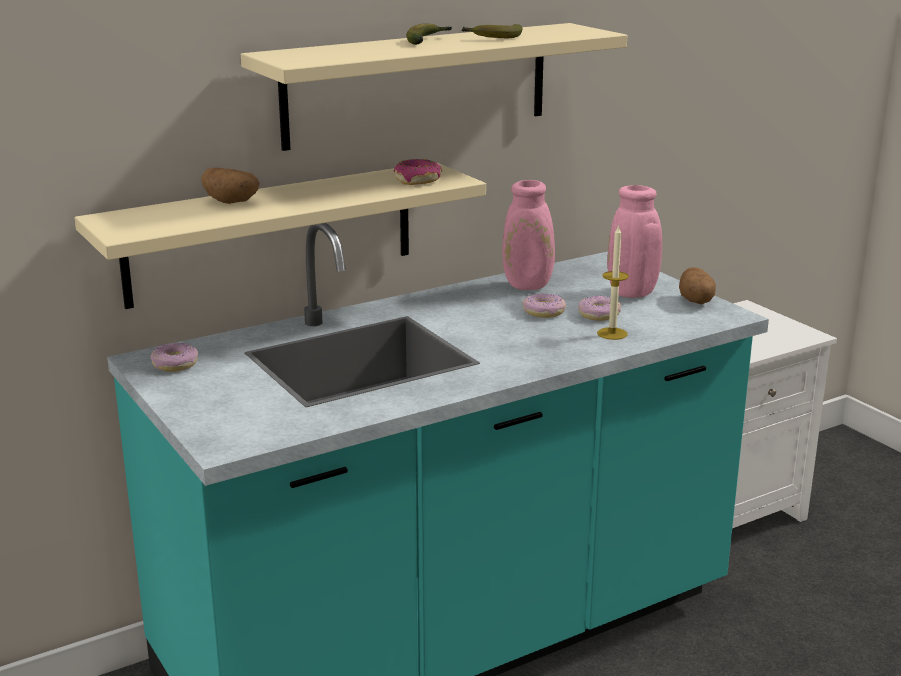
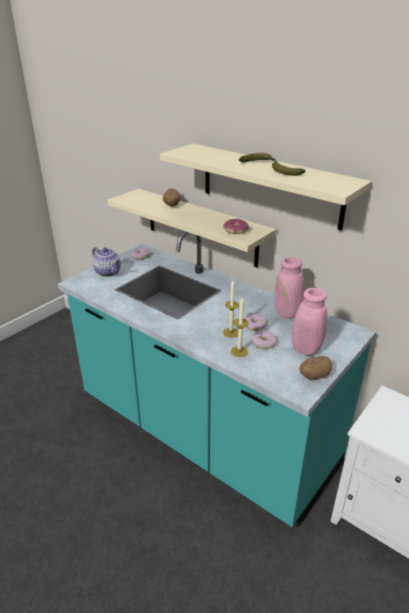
camera: 70 degrees right, 10 degrees up
(215, 405) = (108, 272): none -> teapot
(554, 330) = (231, 332): none -> candle

